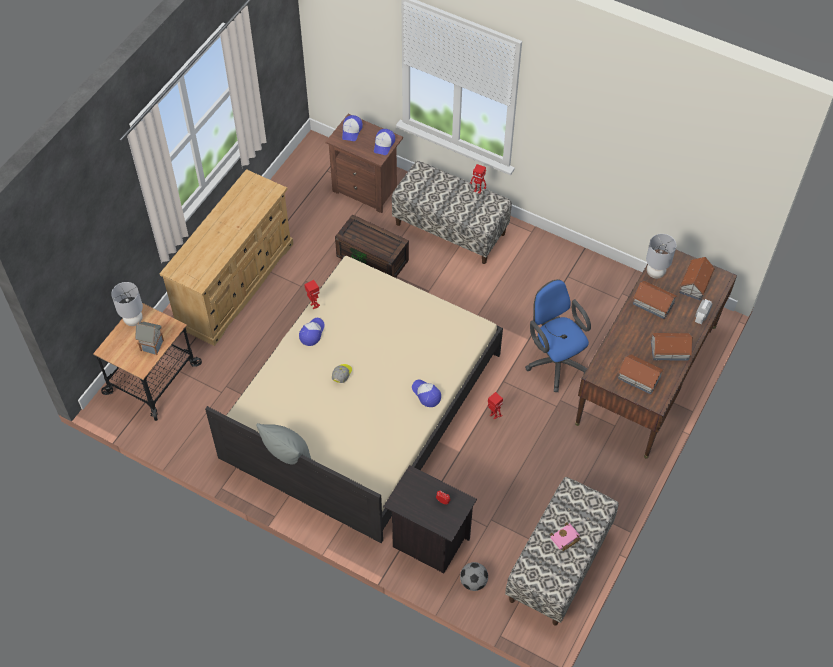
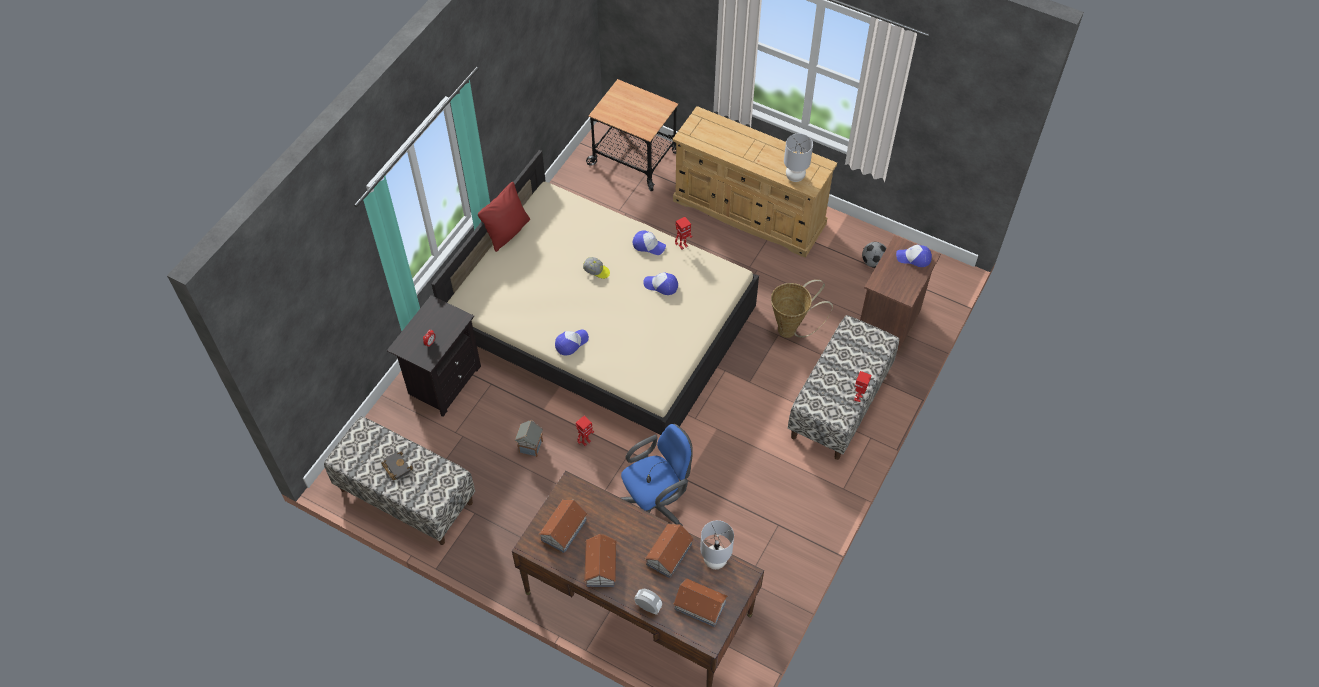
camera: 90 degrees right, 0 degrees up
(133, 320) = (654, 103): grey table lamp -> grey table lamp (794, 177)
(152, 345) = (625, 119): toy house -> toy house (530, 447)
(287, 455) = (507, 232): grey pillow -> red pillow
(374, 258) = (791, 330): brown storage box -> basket
(384, 144) = (897, 288): cap -> cap (661, 285)
(473, 582) = (396, 419): football -> football (873, 262)
(565, 539) = (396, 467): pink book -> black book

